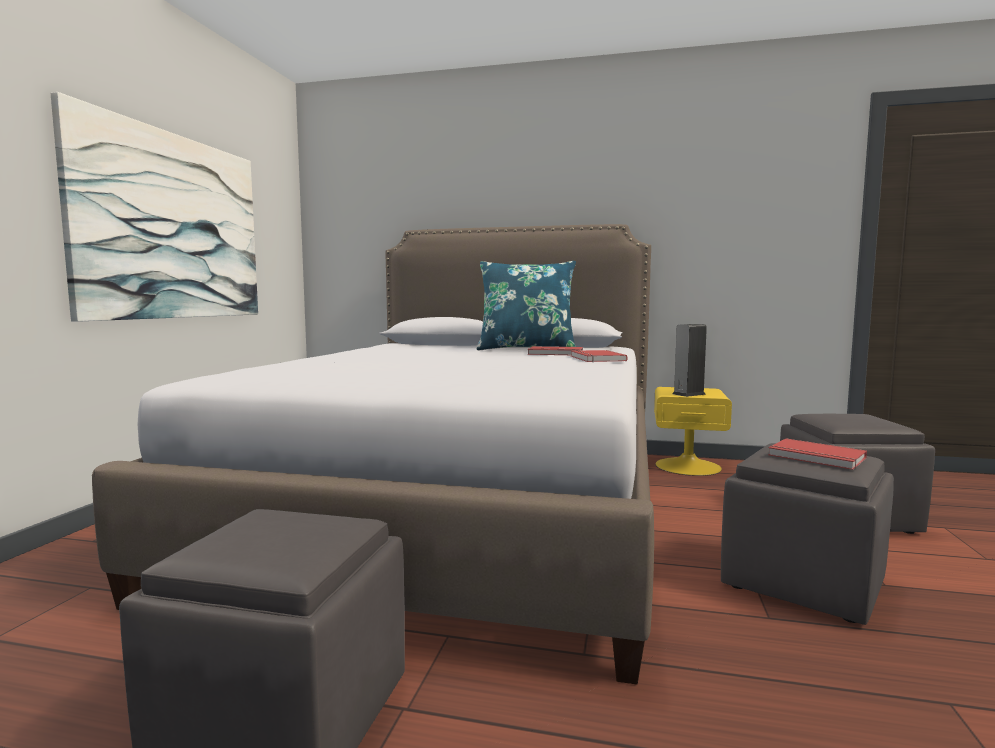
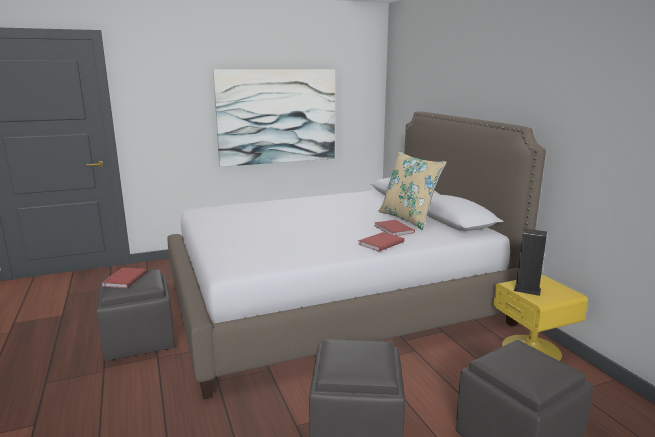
camera: 55 degrees right, 10 degrees up
(526, 349) = (408, 218): blue pillow -> beige pillow
(816, 457) = (350, 357): red book -> red book (123, 279)

